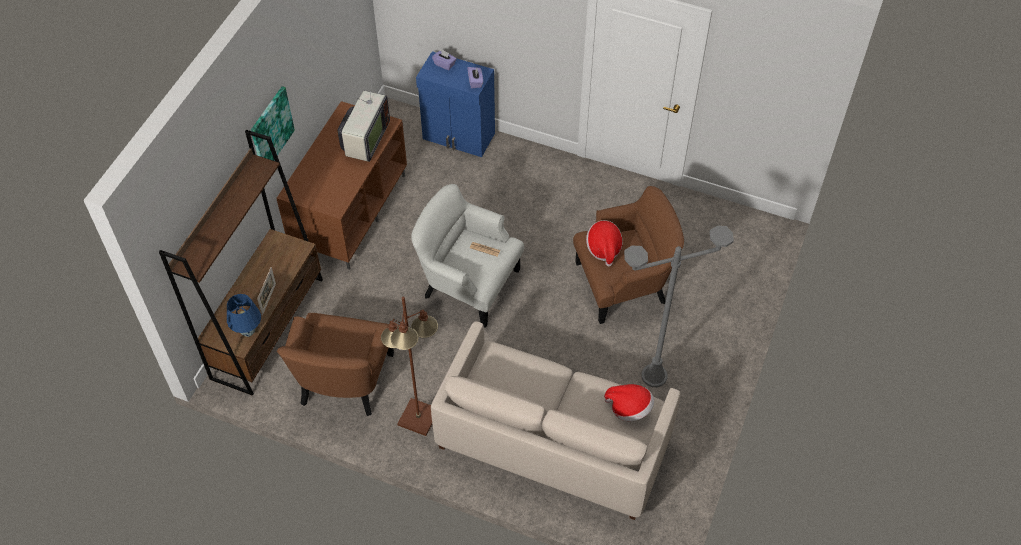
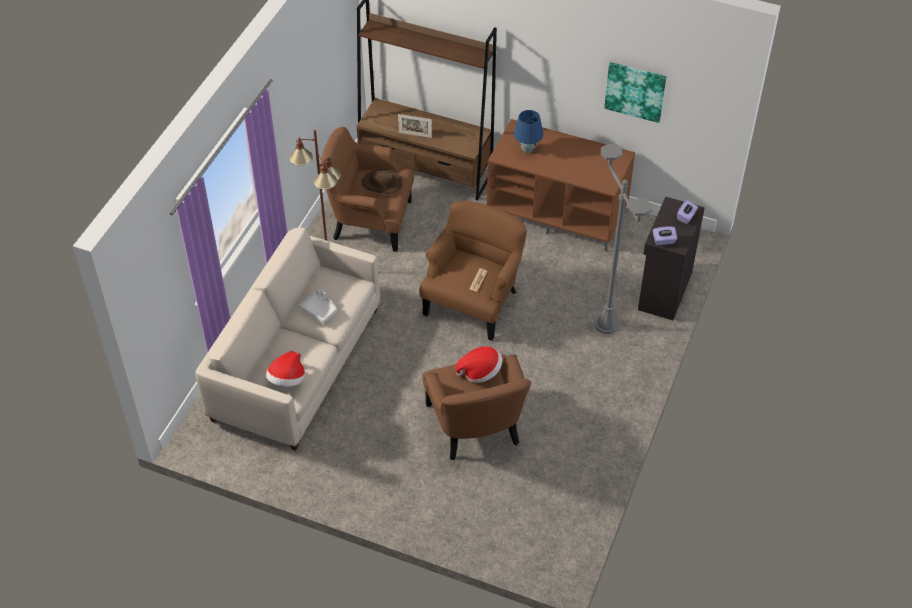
camera: 90 degrees right, 5 degrees down
(248, 332) = (381, 125): blue table lamp -> blue table lamp (527, 150)
(271, 129) = (533, 66): picture -> picture (635, 91)
(336, 336) = (382, 184): none -> brown hat
(365, 140) = (584, 171): television -> none
(458, 137) = (663, 291): blue cabinet -> black cabinet
(468, 284) = (473, 301): white armchair -> brown armchair
(532, 384) = (319, 310): none -> grey tray
(654, 376) = (362, 445): grey floor lamp -> grey floor lamp (606, 324)

